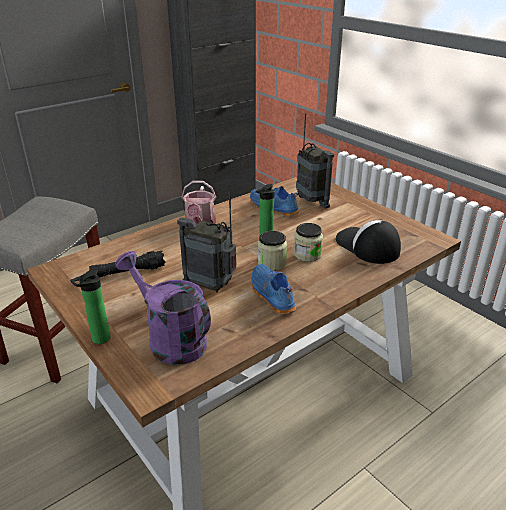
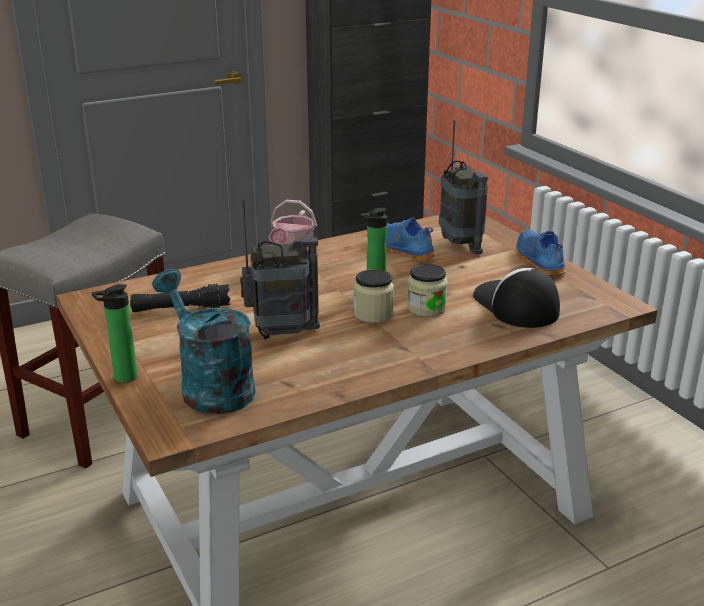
camera: 10 degrees right, 5 degrees down
(170, 339) = (210, 386): purple watering can -> turquoise watering can
(211, 286) = (282, 334): radio -> radio turned 135 degrees clockwise
(271, 295) = (357, 351): blue shoe -> blue shoe (538, 261)

